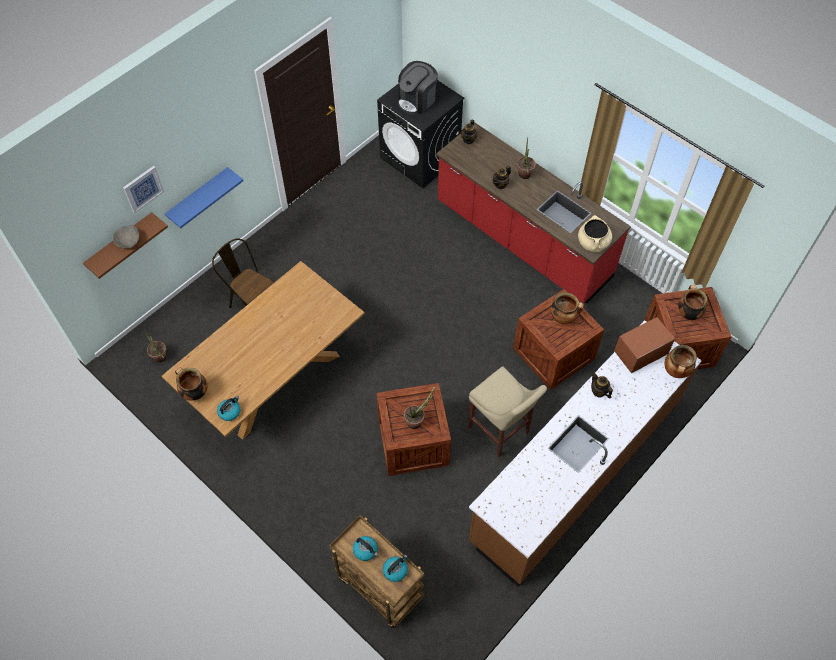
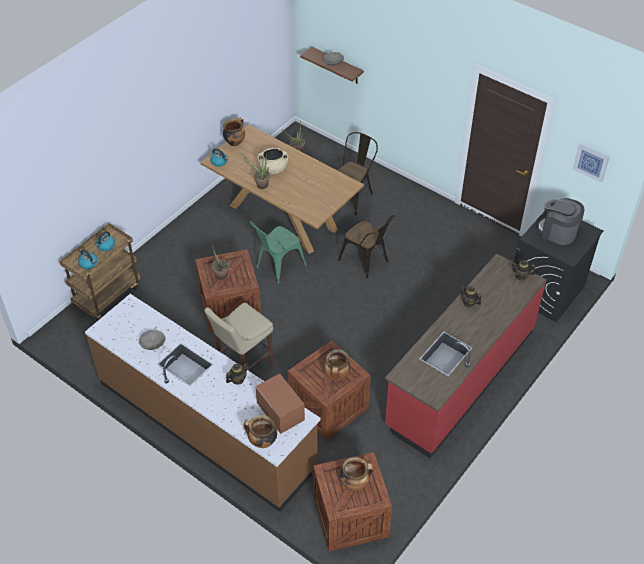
camera: 85 degrees right, 10 degrees down
(143, 188) = (364, 47): picture -> picture (591, 162)
(198, 197) = (397, 103): blue shelf -> none
(357, 390) = (277, 267): none -> green chair
(361, 301) = (367, 262): none -> brown chair
(524, 176) = (484, 320): potted plant -> potted plant (259, 185)
(550, 477) = (153, 345): none -> grey bowl
(593, 243) = (409, 377): beige cooking pot -> beige cooking pot (273, 169)

